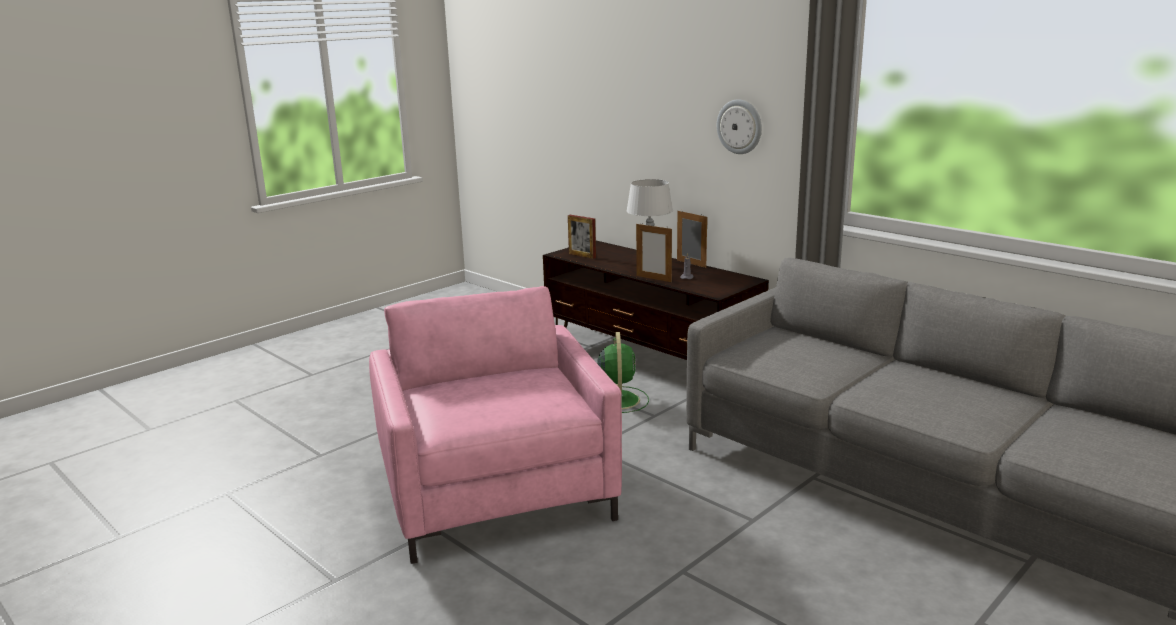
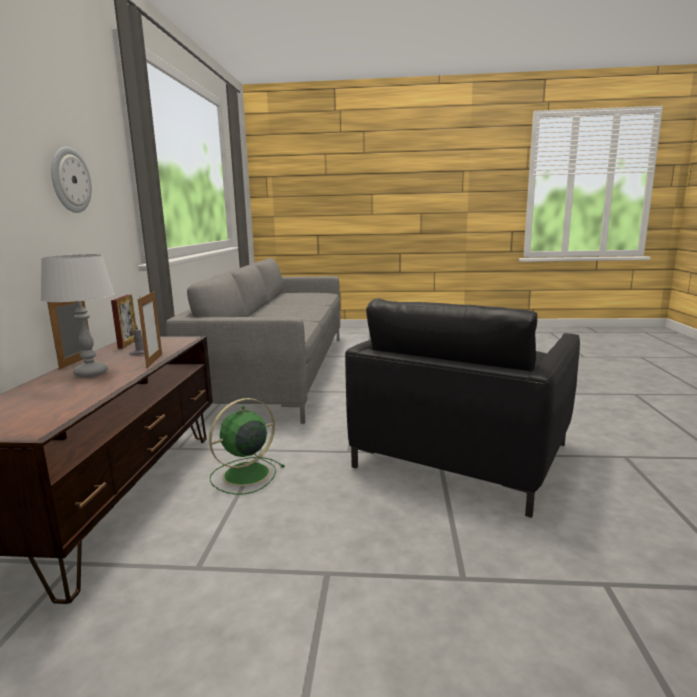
camera: 130 degrees left, 5 degrees down
(497, 493) = (461, 455): pink armchair -> black armchair
(582, 255) = (46, 414): picture frame -> picture frame (128, 343)

